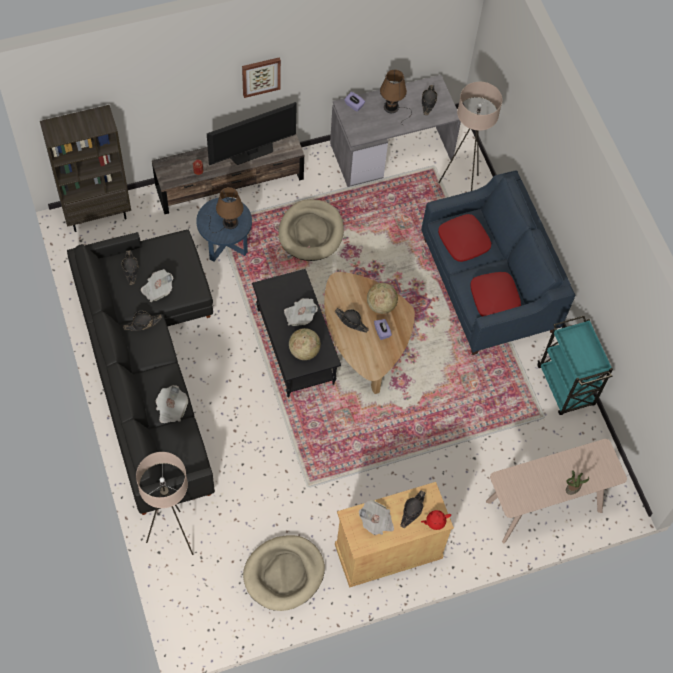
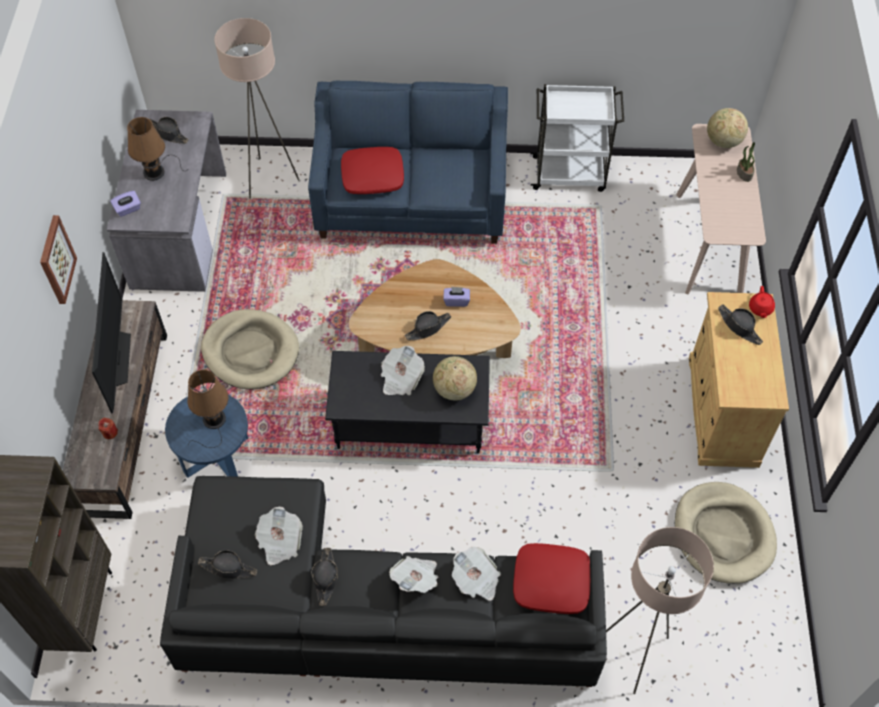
camera: 65 degrees left, 5 degrees down
(376, 522) = (745, 369): newspaper -> newspaper (416, 578)
(381, 305) = (418, 290): globe -> globe (723, 141)
(494, 298) = (463, 173): red pillow -> red pillow (551, 583)
(566, 387) = (570, 174): turquoise cart -> white cart

